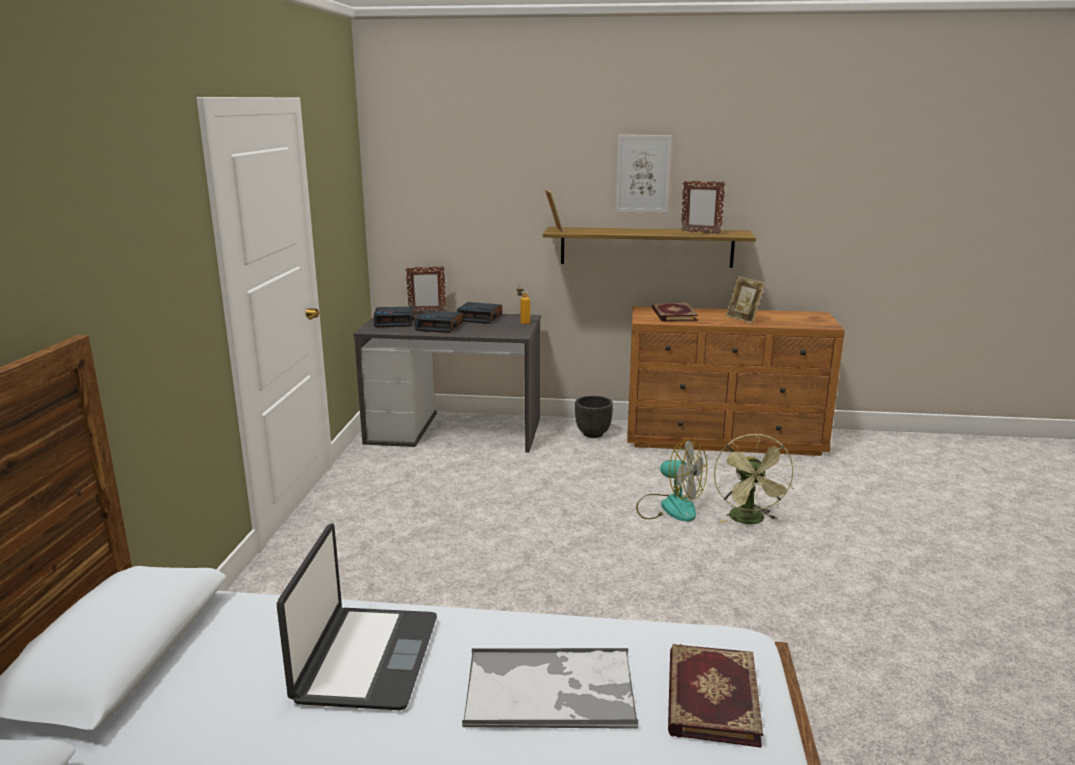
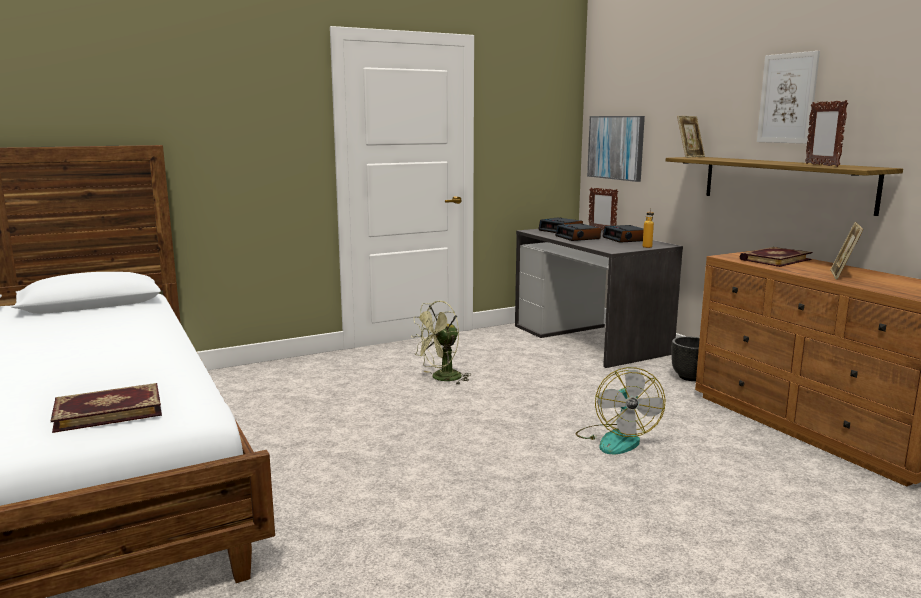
camera: 55 degrees right, 5 degrees down
(365, 659) = (110, 335): laptop -> none
(427, 220) = (616, 147): none -> picture
(551, 689) = (99, 374): tray -> none
(750, 521) = (660, 480): green fan -> green fan (441, 378)

